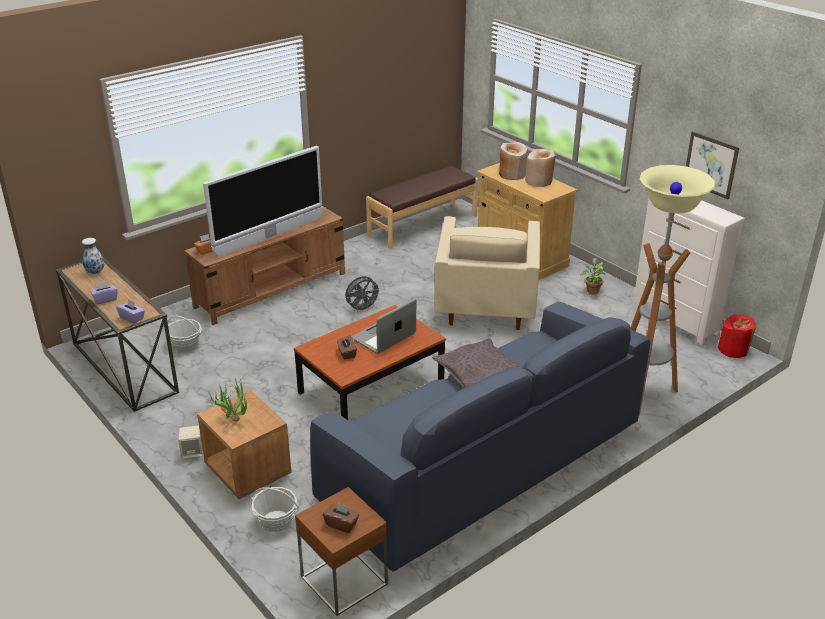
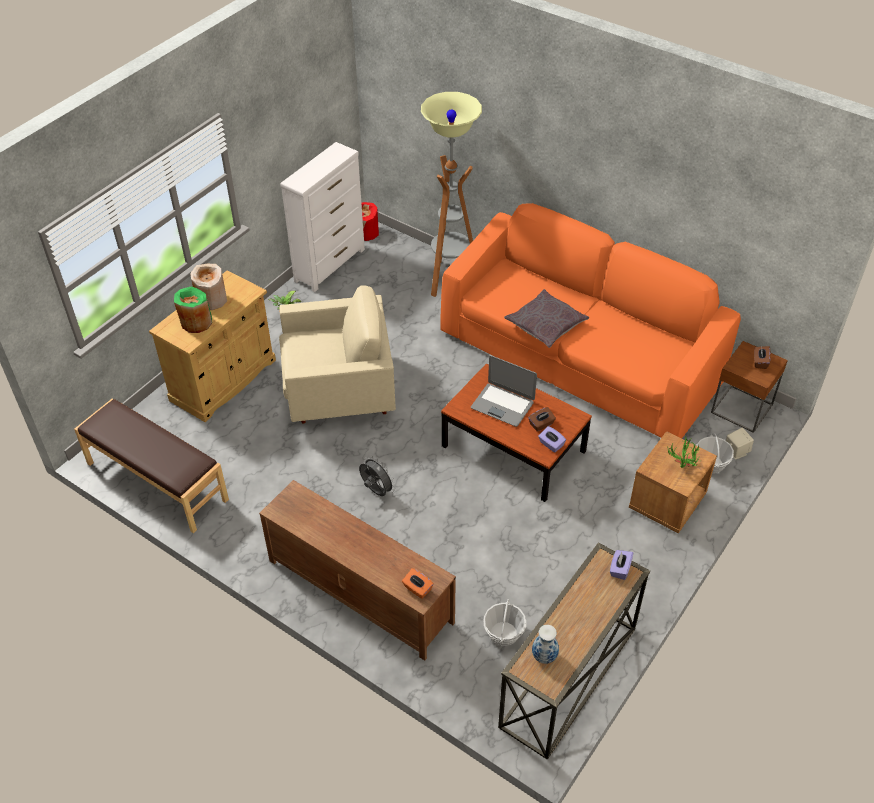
camera: 105 degrees left, 15 degrees up
(105, 299) = (597, 613): purple tissue box -> purple tissue box (551, 444)
(192, 452) = (665, 552): beige speaker -> beige speaker (736, 452)
(269, 237) = (363, 536): television -> none
(483, 461) = (578, 358): blue sofa -> orange sofa
(512, 174) = (196, 322): beige vase -> green vase
(710, 165) = (297, 133): picture -> none

